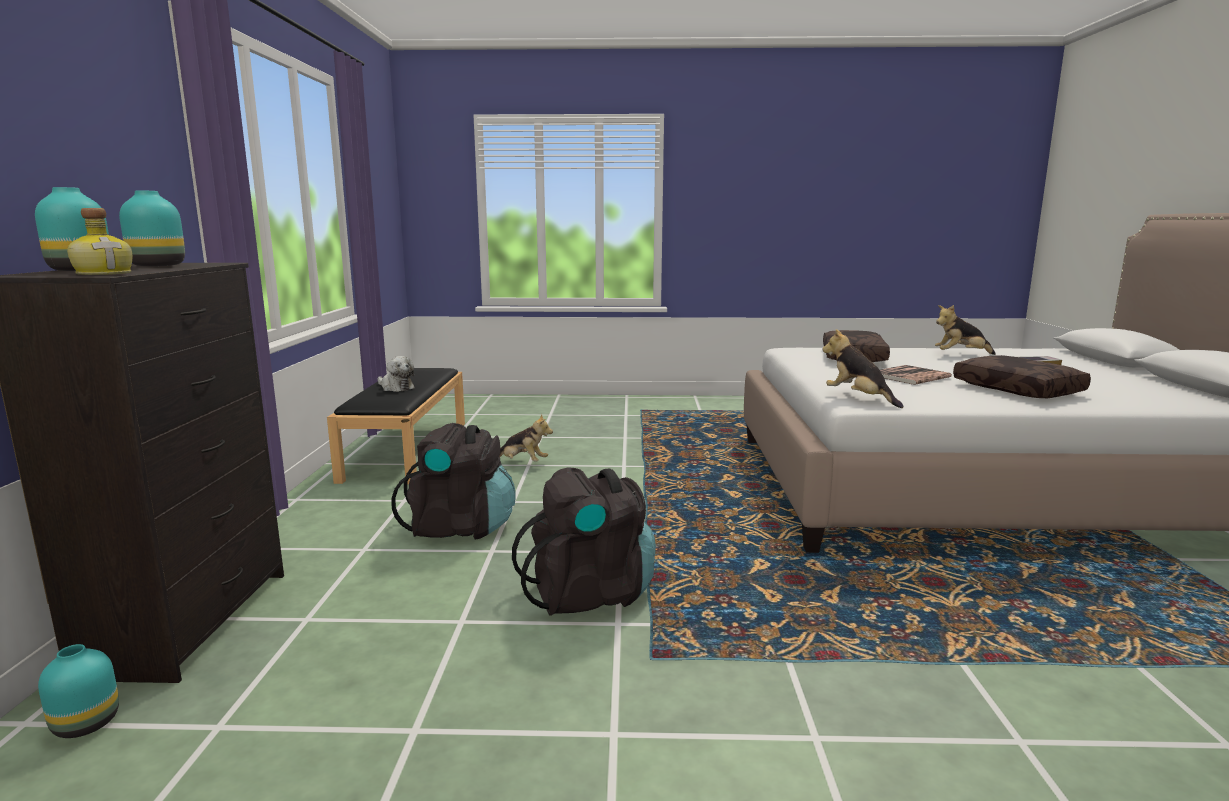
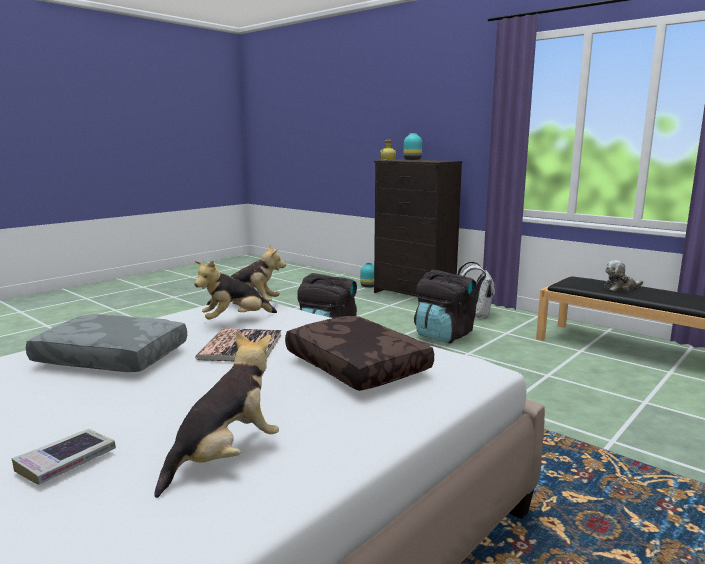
camera: 130 degrees right, 0 degrees up
(158, 266) = (427, 160): turquoise vase -> none
(326, 532) = (476, 315): none -> white backpack
(522, 463) = (556, 374): plush toy -> plush toy (235, 320)
(1019, 389) = (109, 358): brown pillow -> grey pillow

